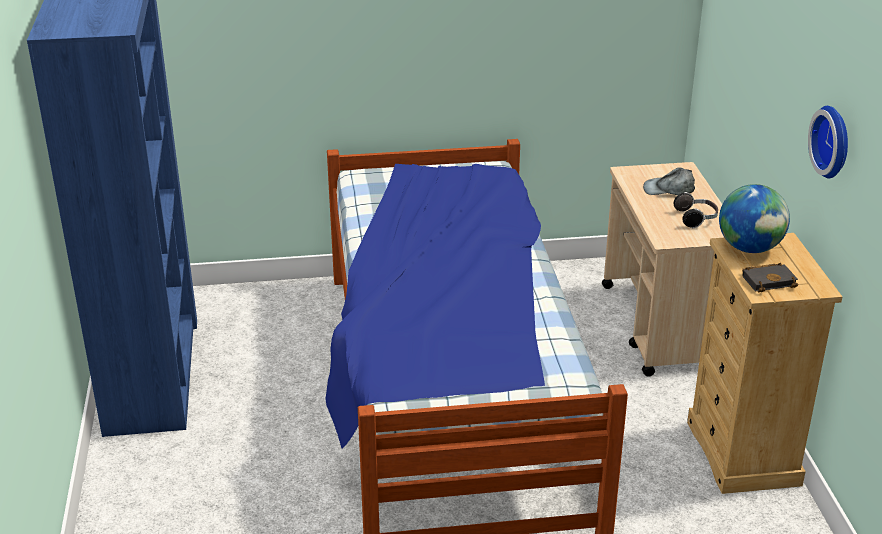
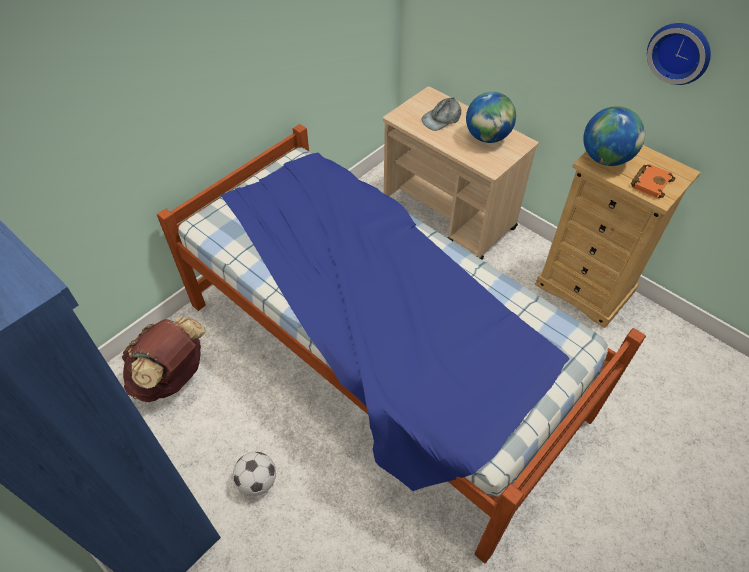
camera: 40 degrees left, 20 degrees up
(251, 413) = (257, 481): none -> football
(264, 317) = (172, 378): none -> brown backpack
(696, 219) = (487, 137): headphones -> globe
(769, 280) = (650, 182): black book -> orange book

